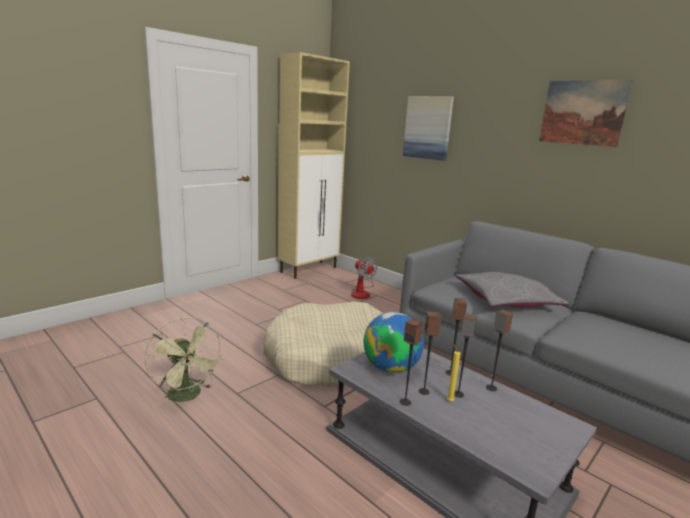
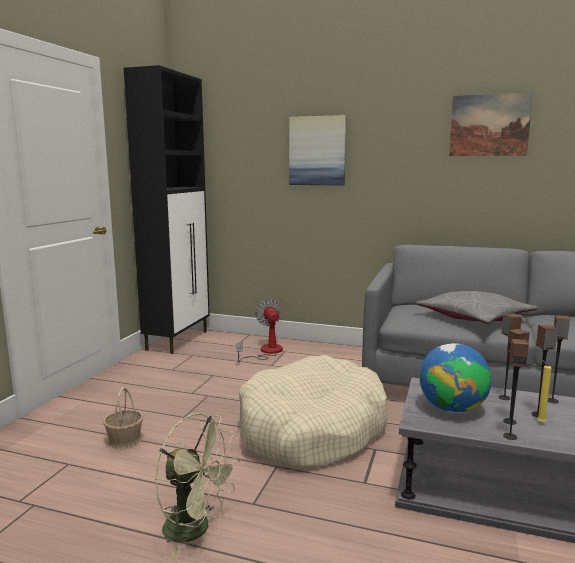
camera: 25 degrees left, 5 degrees down
(205, 329) = (124, 441): none -> basket
(309, 269) = (178, 340): beige cabinet -> black cabinet
(362, 292) = (266, 352): fan -> fan turned 135 degrees counterclockwise

